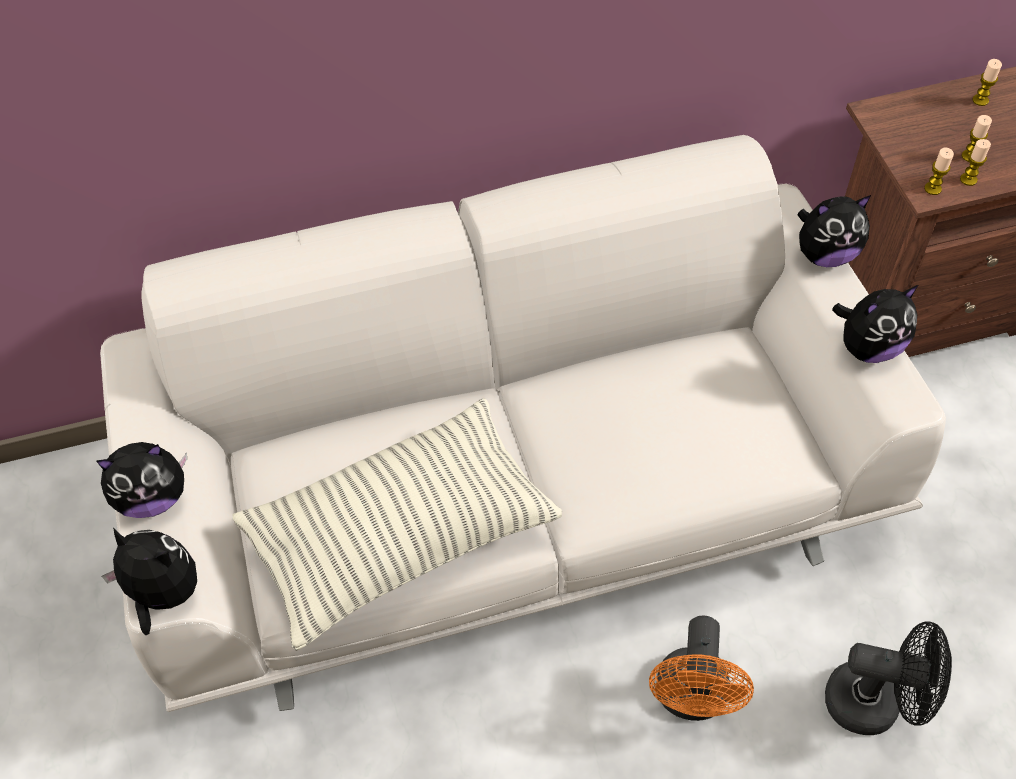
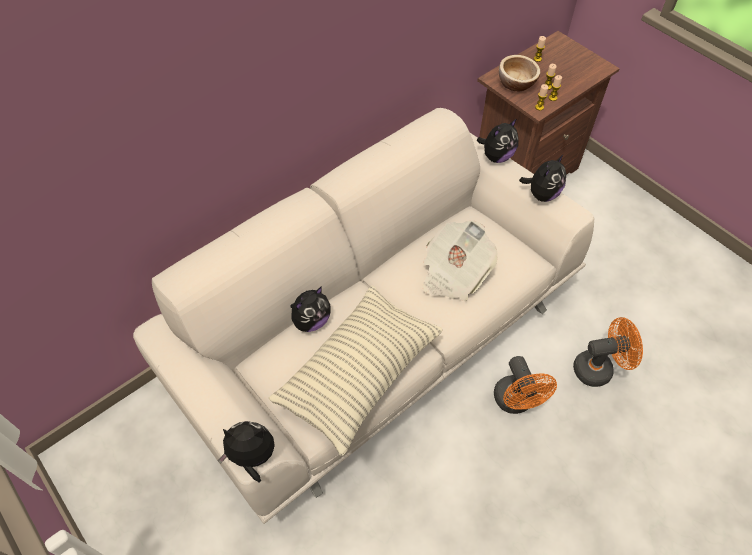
camera: 25 degrees left, 0 degrees up
(153, 497) = (216, 406): plush toy -> plush toy (311, 321)
(645, 430) = (454, 273): none -> newspaper
(875, 703) = (599, 368): black fan -> orange fan
(914, 133) = (516, 83): none -> bowl

